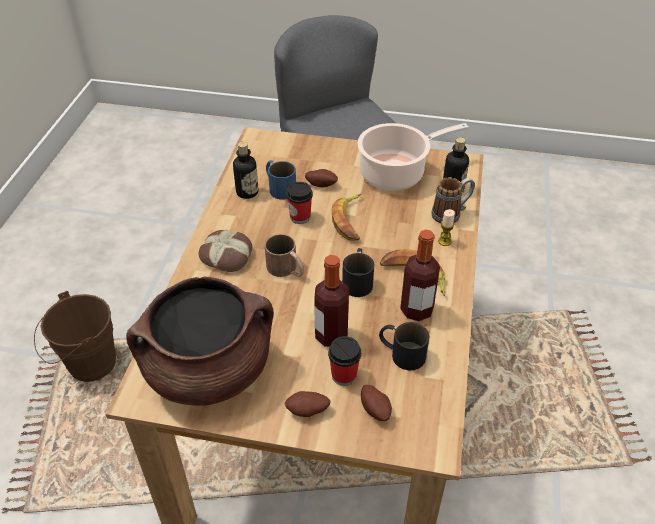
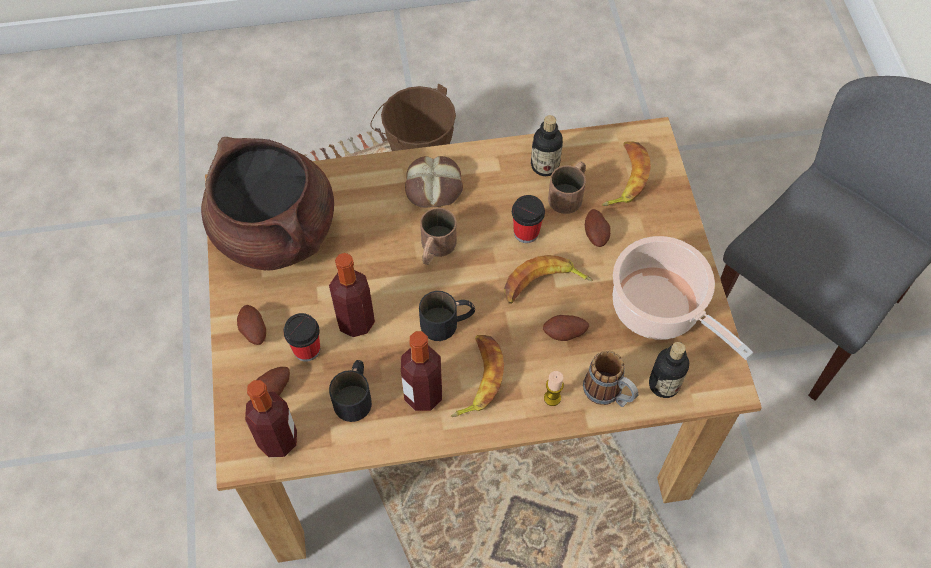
camera: 70 degrees right, 15 degrees up
(279, 187) = (569, 193): blue mug -> brown mug
(282, 158) = (625, 178): none -> banana
(395, 221) = (564, 334): none -> potato
(426, 417) = (278, 440): none -> bottle

